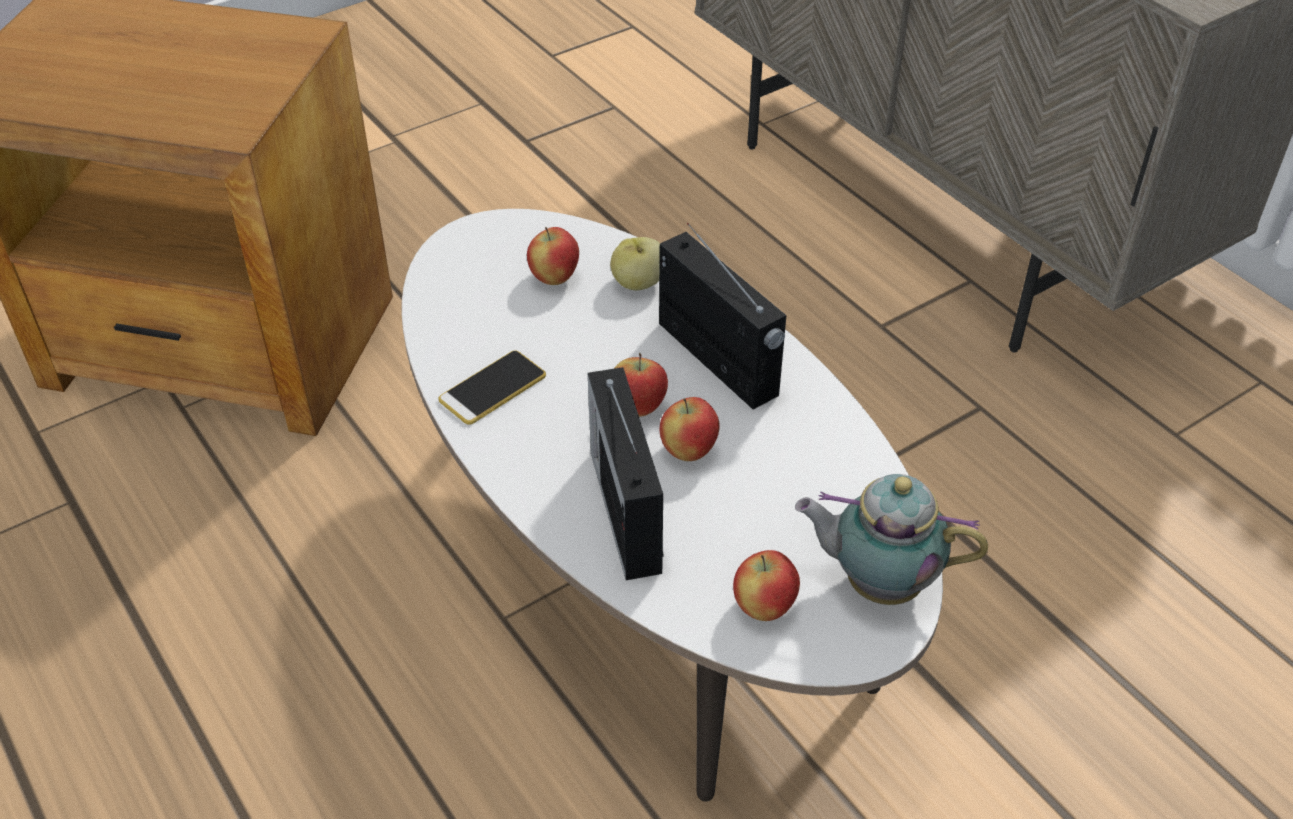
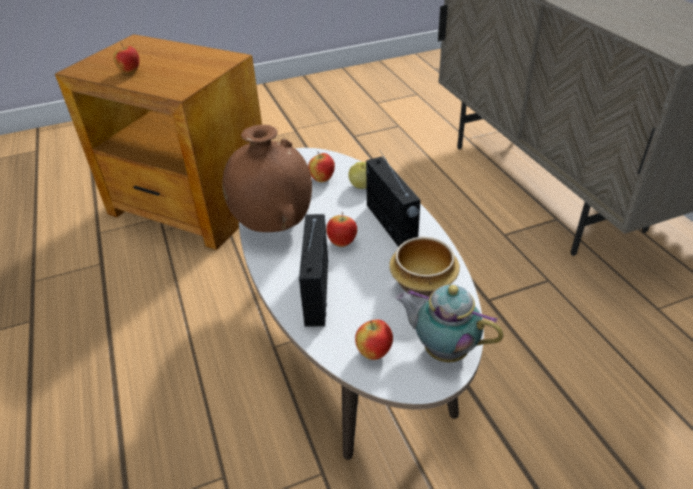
camera: 15 degrees right, 5 degrees down
(493, 388) = (273, 225): phone -> brown vase
(688, 451) = (360, 267): apple -> apple (130, 72)
(812, 468) = (424, 284): none -> bowl

